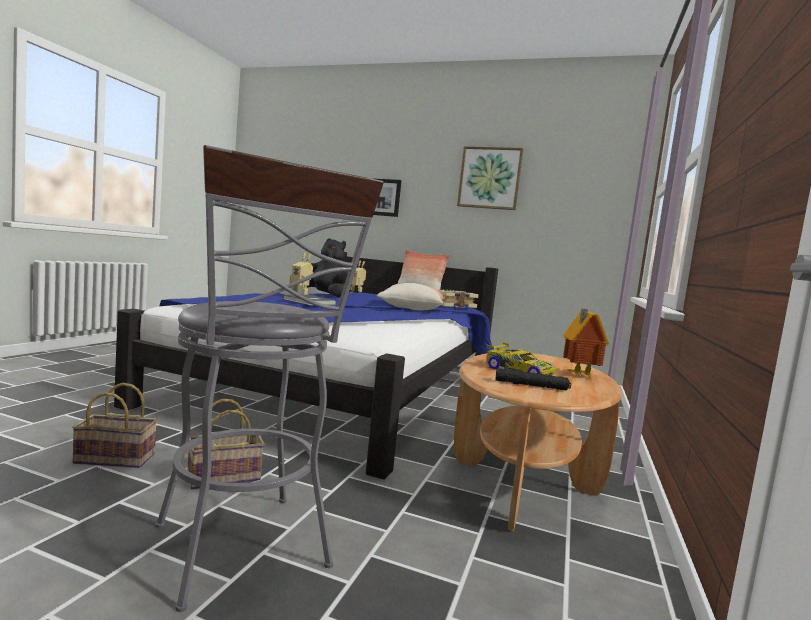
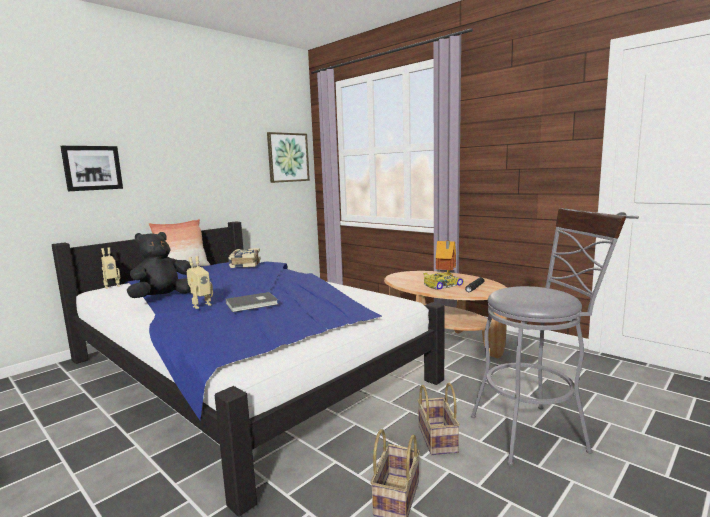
camera: 65 degrees left, 5 degrees up
(411, 308) = (262, 277): pillow -> none
(489, 178) = (209, 141): picture -> picture (288, 157)

